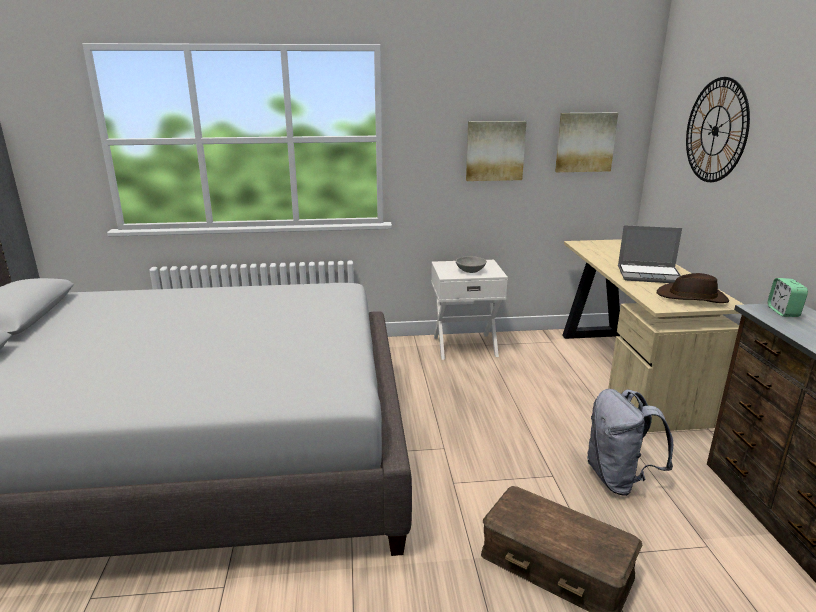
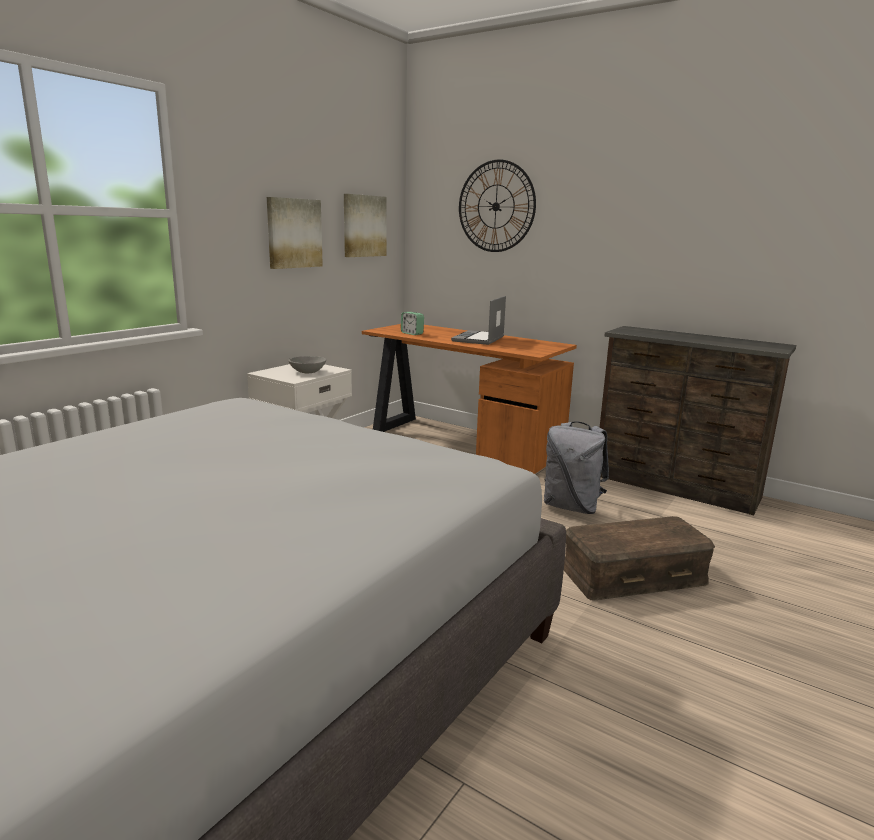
camera: 50 degrees left, 5 degrees down
(627, 372) = (461, 441): beige desk -> orange desk
(650, 275) = (479, 339): laptop -> laptop turned 150 degrees clockwise
(692, 297) = (535, 345): brown hat -> none
(783, 312) = (632, 330): alarm clock -> alarm clock (412, 333)

